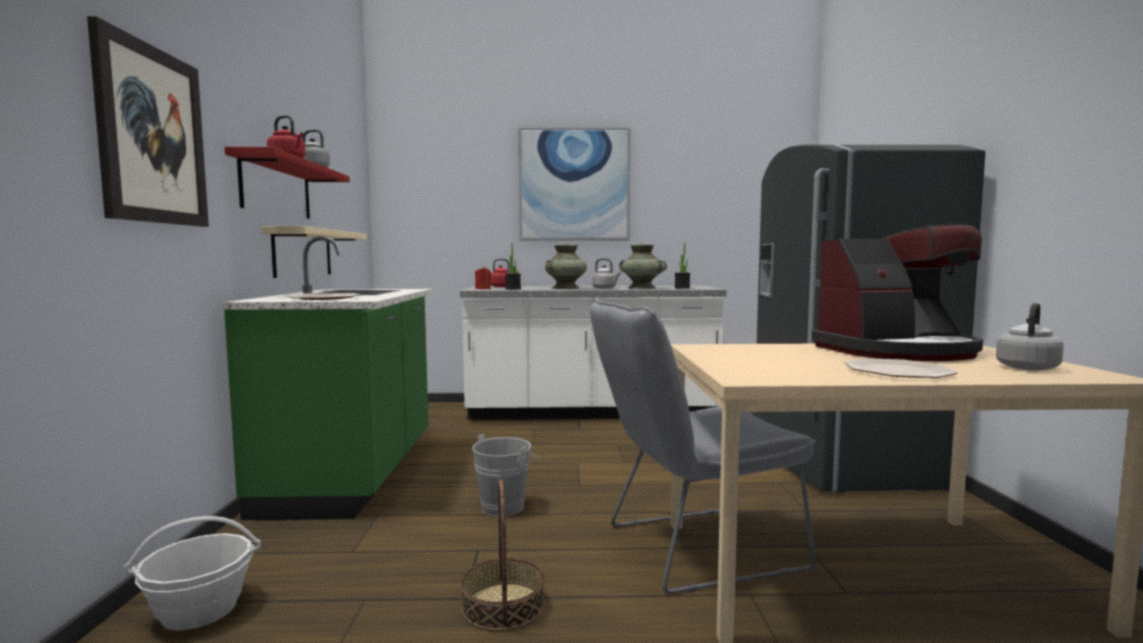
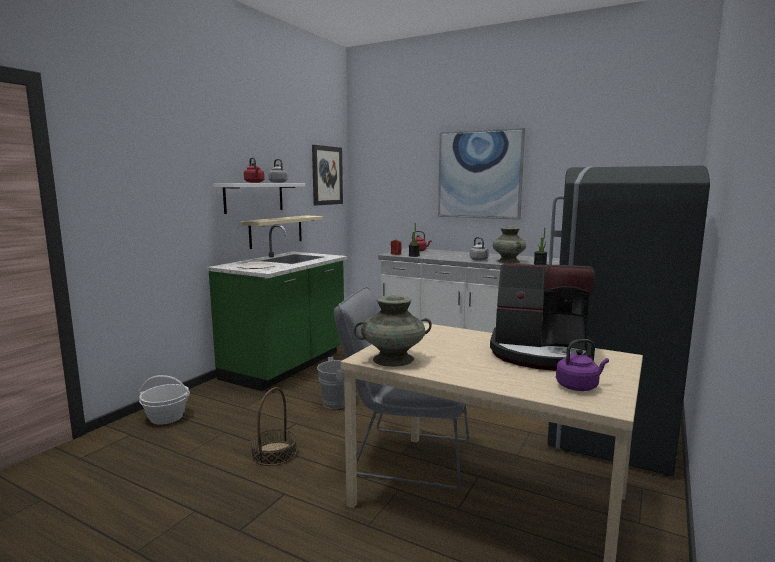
camera: 30 degrees right, 5 degrees up
(152, 135) = (164, 189): picture -> picture (327, 175)
(276, 188) = (254, 197): red shelf -> white shelf
(565, 288) = (452, 257): turquoise vase -> turquoise vase (393, 359)
(898, 371) = (471, 371): plate -> none
(1027, 367) = (579, 386): grey kettle -> purple kettle

